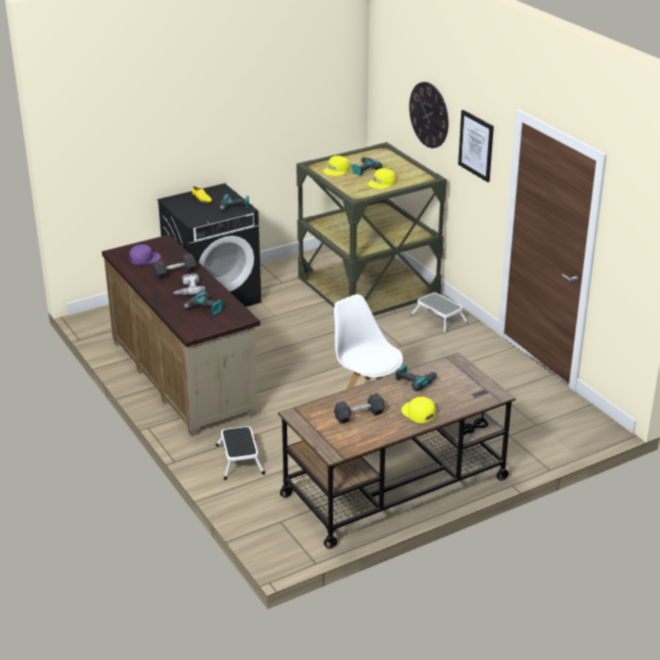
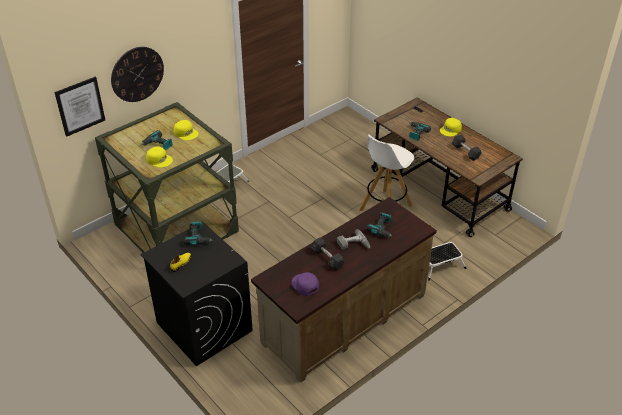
camera: 100 degrees left, 10 degrees up
(476, 145) = (196, 54): picture -> picture (80, 106)

